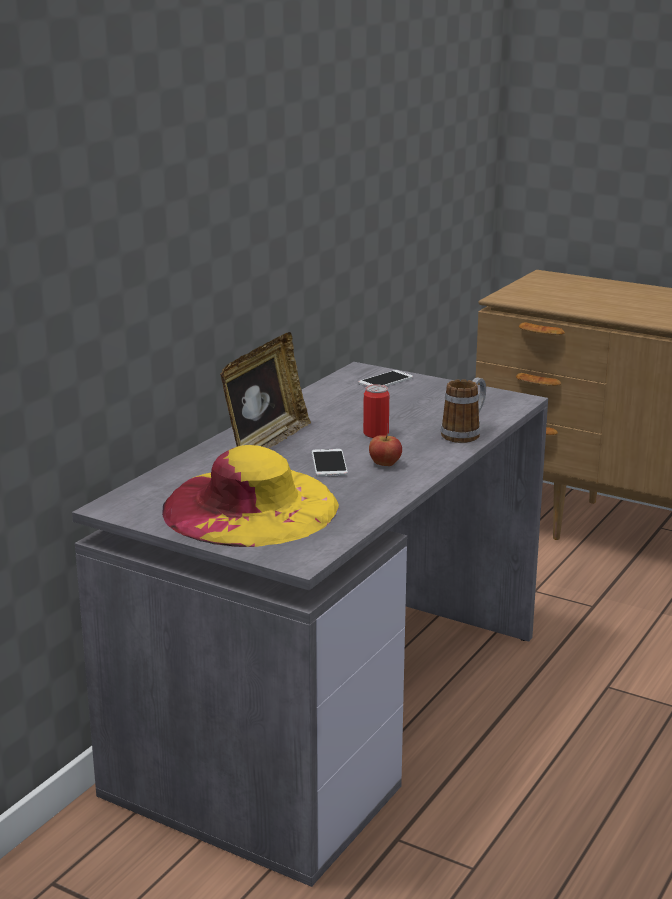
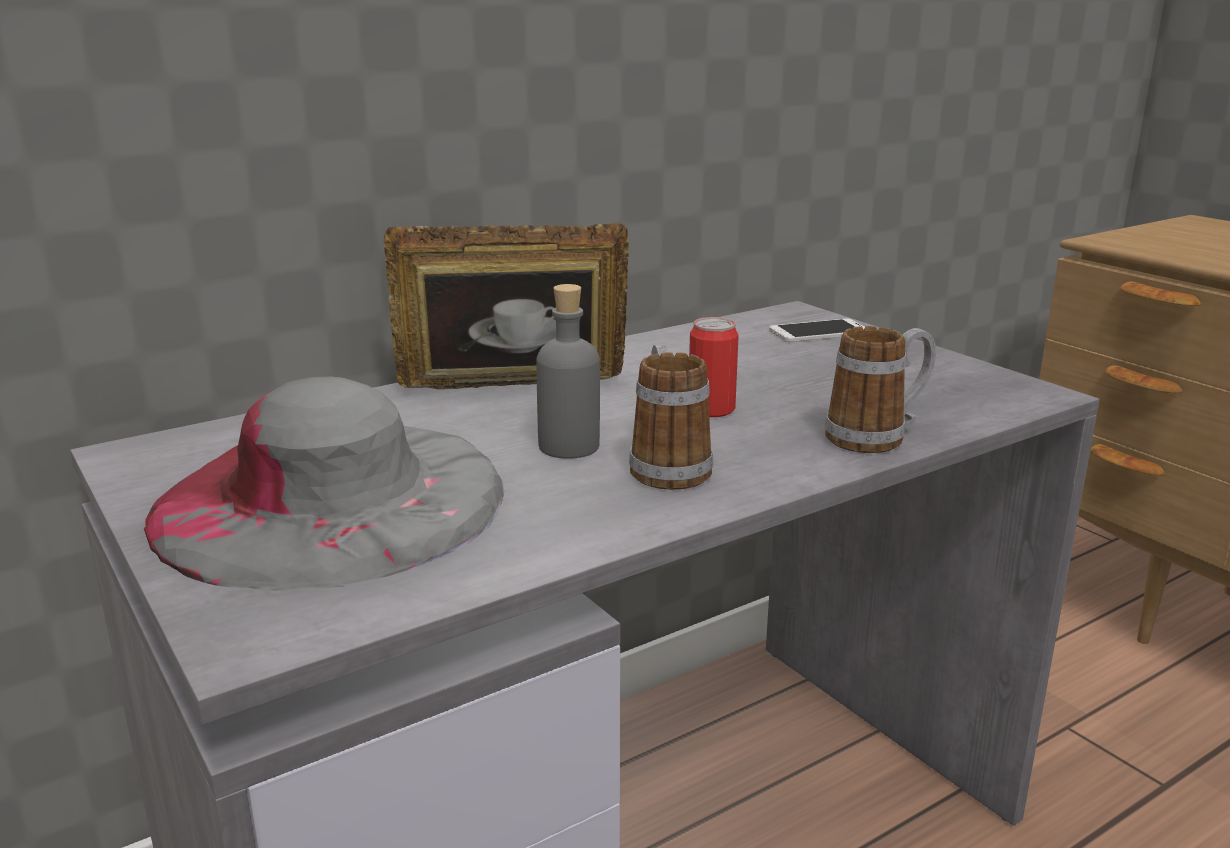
camera: 25 degrees right, 0 degrees up
(250, 507) = (330, 500): yellow hat -> grey hat
(265, 443) = (512, 393): picture frame -> picture frame turned 150 degrees counterclockwise
(329, 463) = (569, 446): phone -> grey bottle
(385, 464) = (666, 466): apple -> mug

